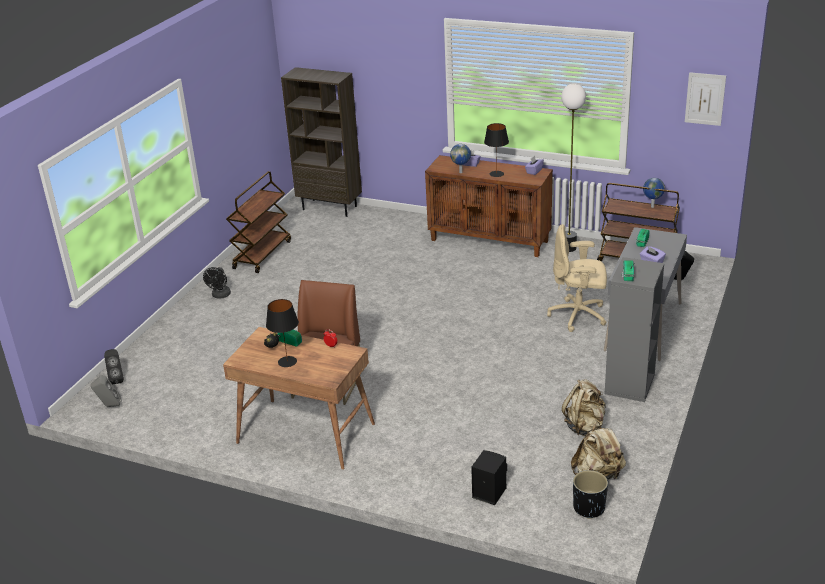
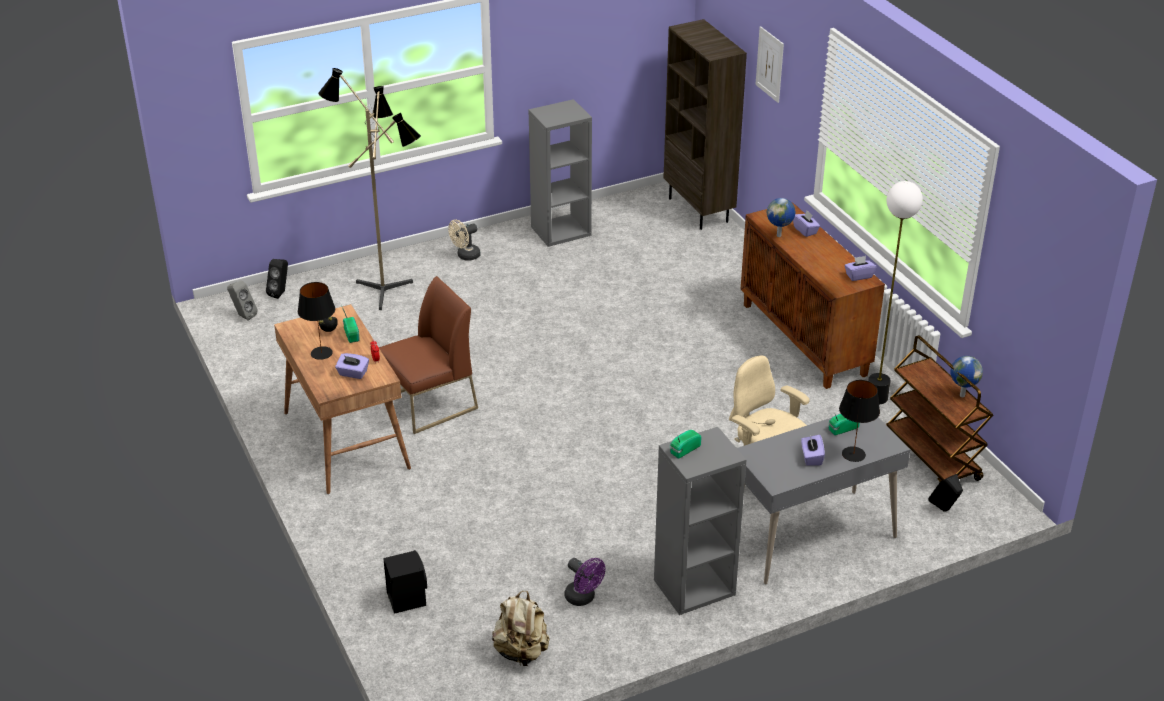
camera: 40 degrees right, 5 degrees up
(192, 338) = (386, 288): none -> floor lamp
(220, 296) = (465, 256): black fan -> beige fan
(262, 254) = (561, 230): brown cart -> grey bookcase
(329, 361) = (353, 373): none -> purple tissue box
(496, 174) = (813, 258): black table lamp -> black table lamp (853, 454)
(584, 426) = (583, 598): beige backpack -> purple fan
(588, 508) = (465, 675): black planter -> none
(705, 99) = (1054, 281): picture -> picture (770, 64)

